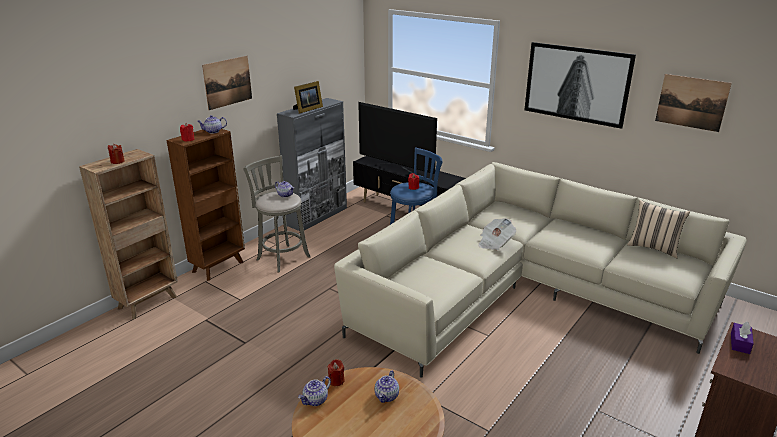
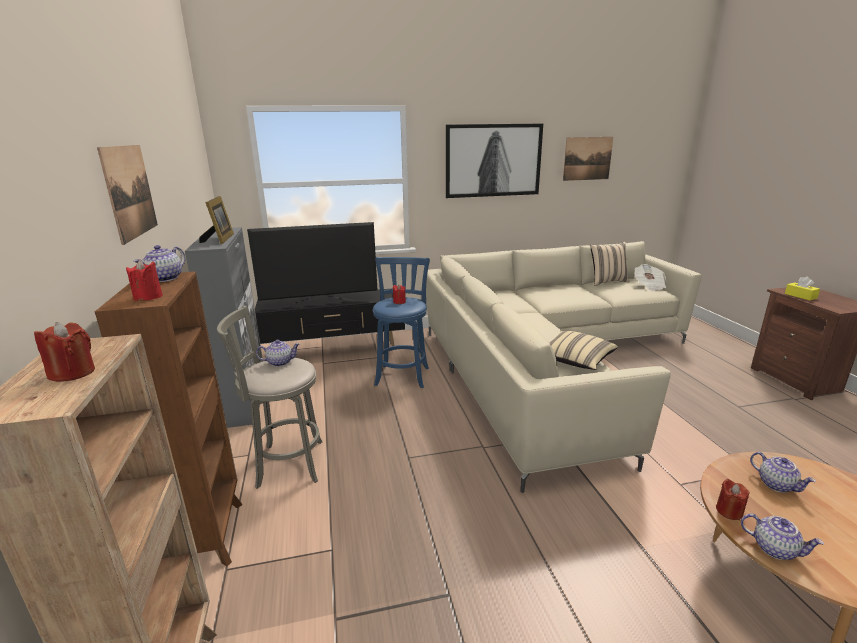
camera: 50 degrees left, 5 degrees down
(315, 400) = (775, 549): teapot -> teapot turned 45 degrees counterclockwise
(439, 278) = (575, 361): none -> beige pillow
(495, 243) = (535, 318): newspaper -> newspaper (649, 286)
(740, 343) = (800, 296): purple tissue box -> yellow tissue box

